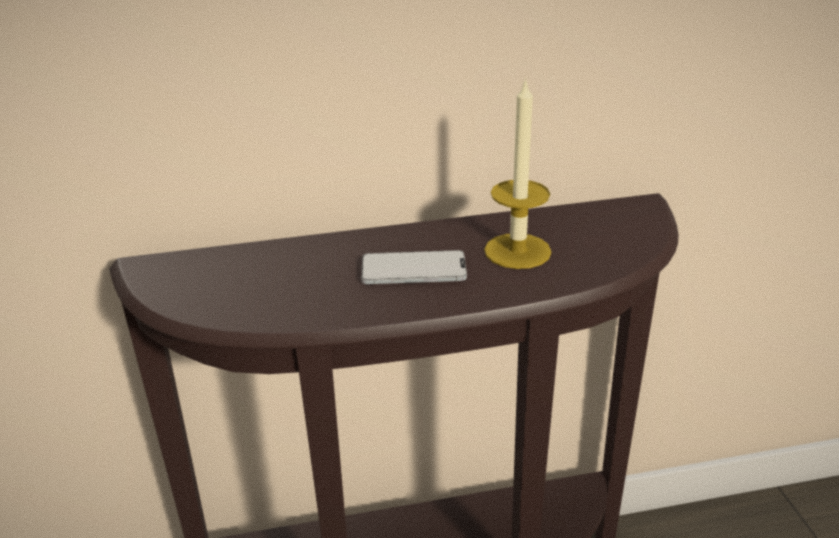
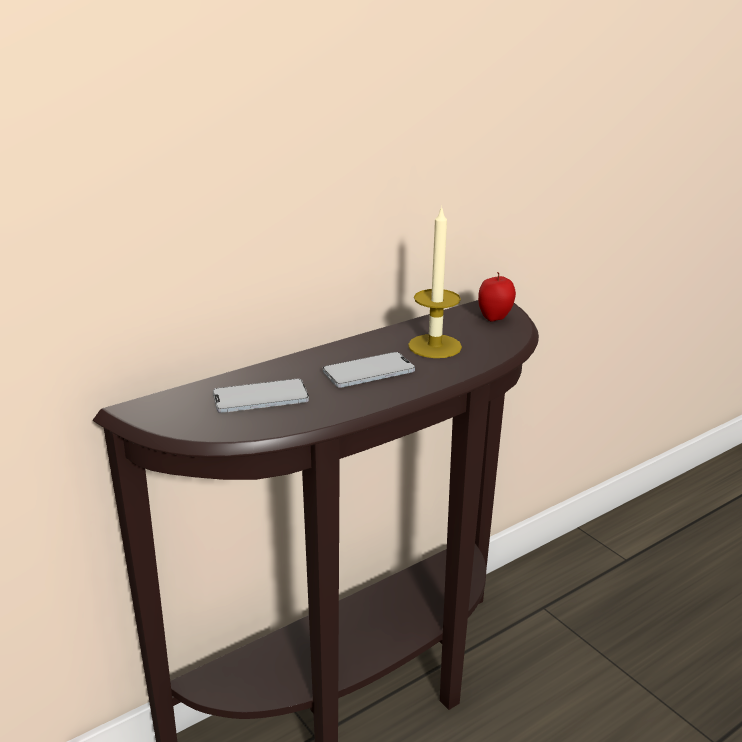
camera: 25 degrees left, 5 degrees down
(272, 279) = (260, 398): none -> phone
(623, 226) = (494, 318): none -> apple

